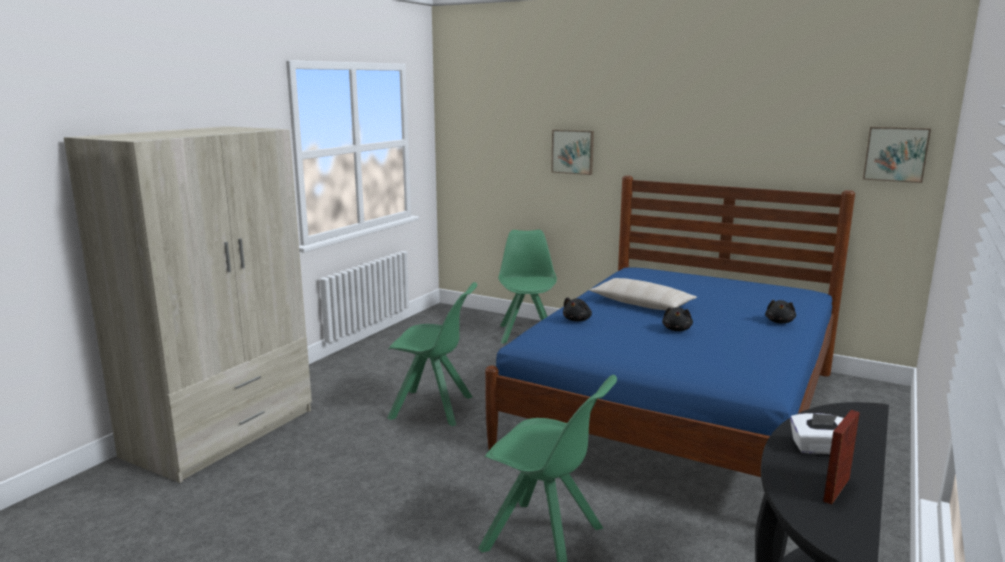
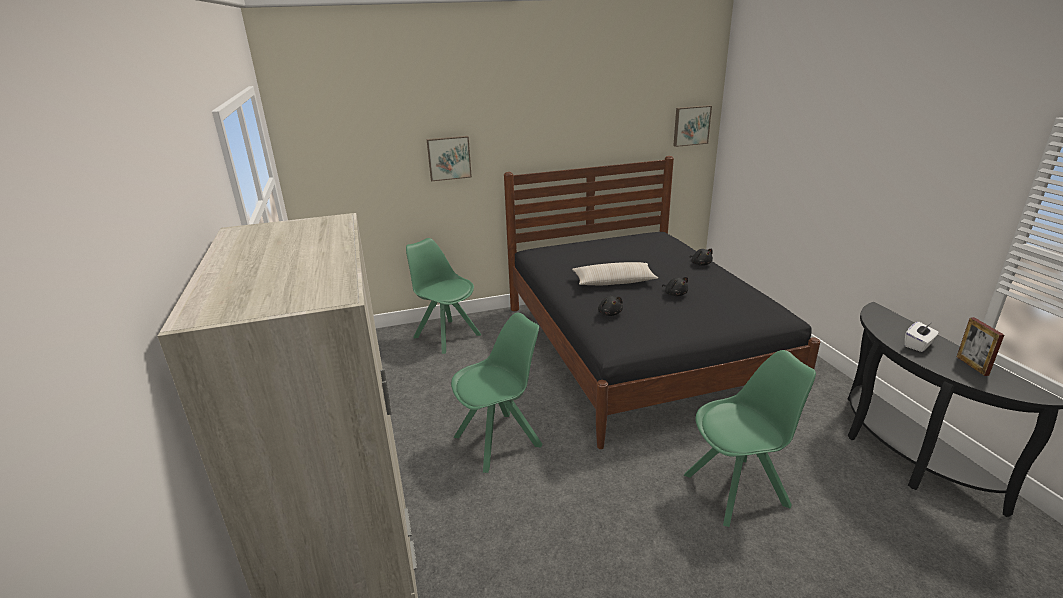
camera: 45 degrees left, 10 degrees up
(676, 408) = (636, 349): blue bed -> black bed

